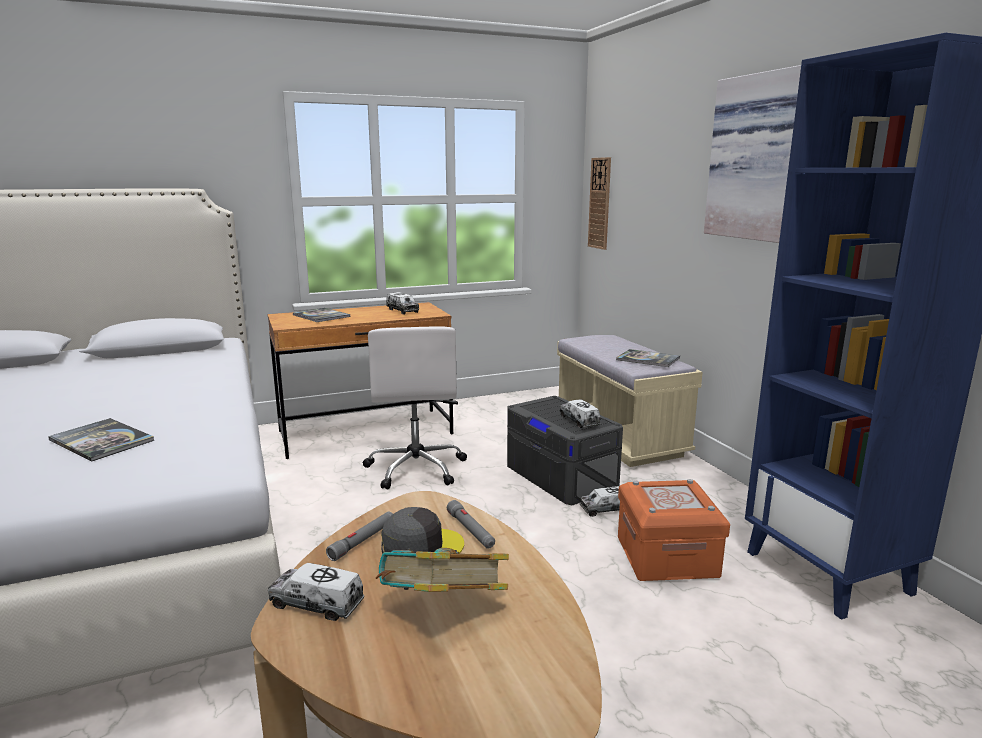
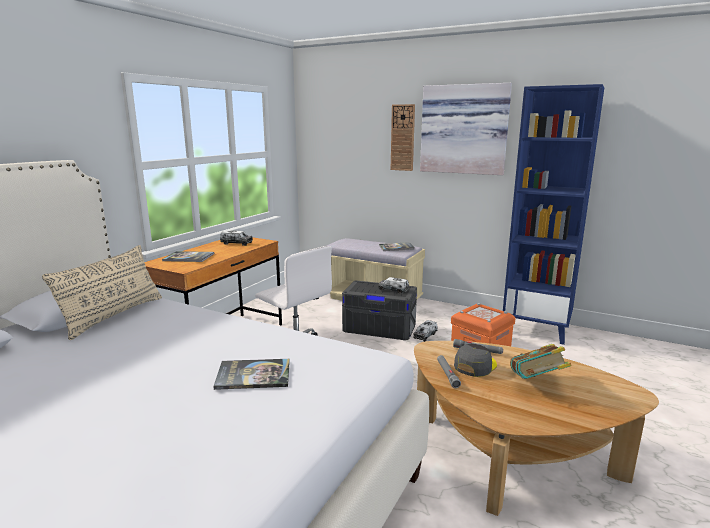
camera: 40 degrees left, 0 degrees up
(166, 358) = (114, 316): none -> beige pillow
(317, 603) = (492, 406): toy truck -> none
(600, 203) = (317, 155): wall clock -> wall clock (402, 138)

